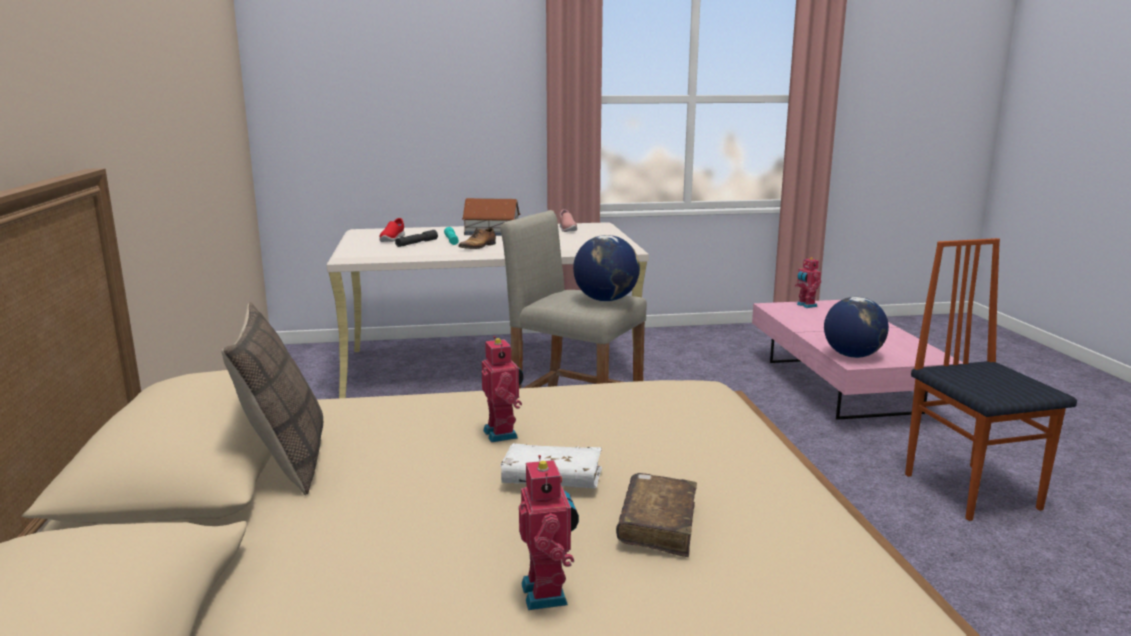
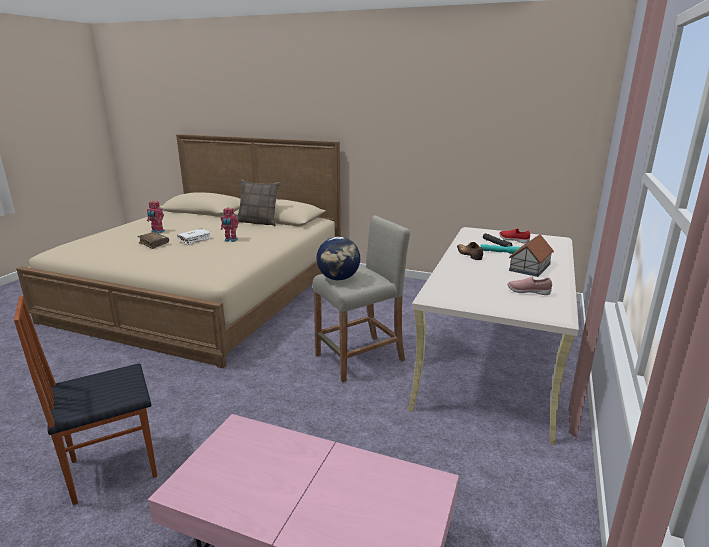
camera: 120 degrees right, 5 degrees up
(805, 305) = (418, 518): toy robot -> none
(852, 355) = (248, 436): globe -> none
(972, 490) = (112, 468): chair -> chair turned 135 degrees clockwise

